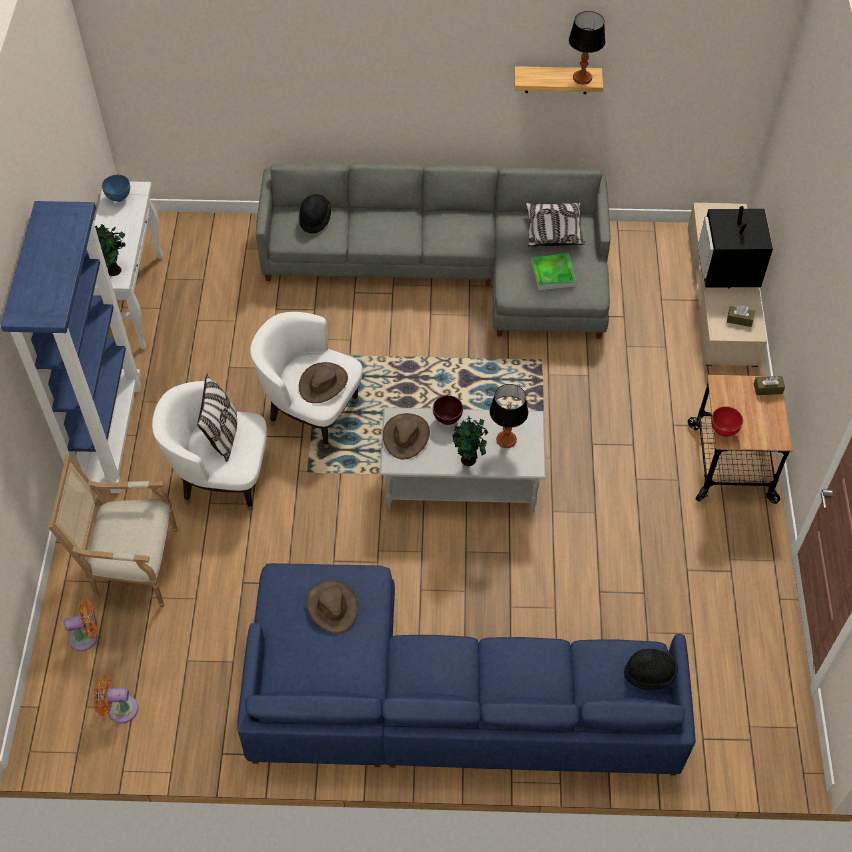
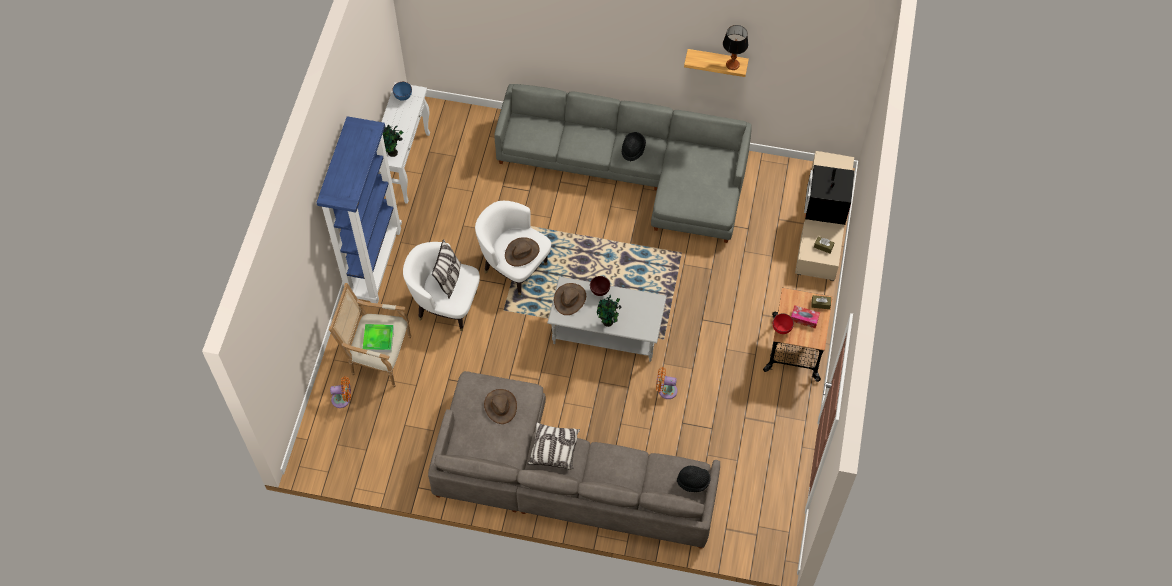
camera: 10 degrees right, 5 degrees up
(119, 709) = (358, 449): orange fan -> orange fan (665, 390)
(315, 219) = (538, 127): black hat -> black hat (633, 149)
(439, 701) = (561, 477): blue sofa -> grey sofa
(506, 440) = (636, 312): table lamp -> none
(553, 231) = (705, 161): pillow -> pillow (554, 449)
(553, 274) = (697, 194): tray -> tray (378, 339)
(751, 412) = (804, 319): none -> tissue box

